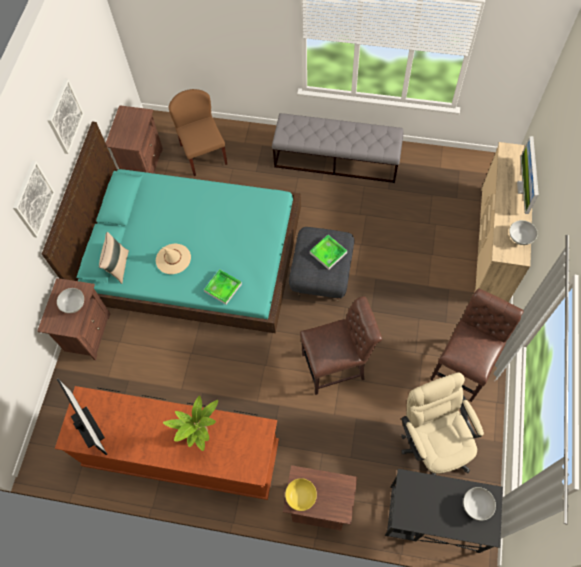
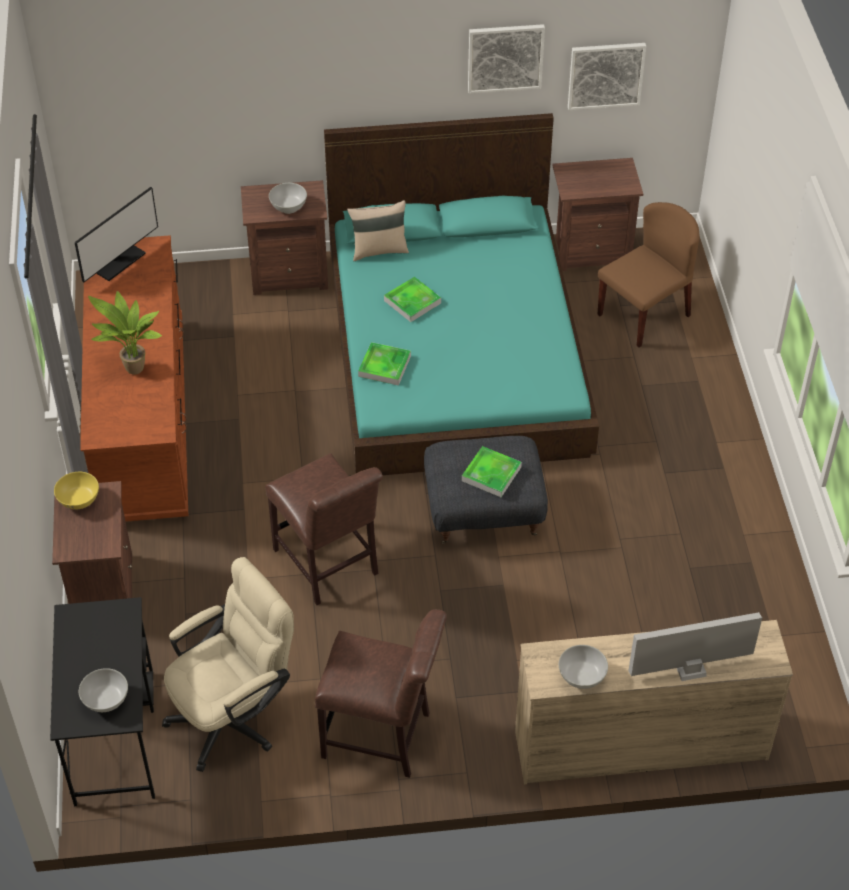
camera: 70 degrees right, 15 degrees down
(32, 199) = (367, 70): picture -> picture (605, 75)
(173, 259) = (412, 302): beige hat -> tray
(337, 160) = (716, 484): grey bench -> none

